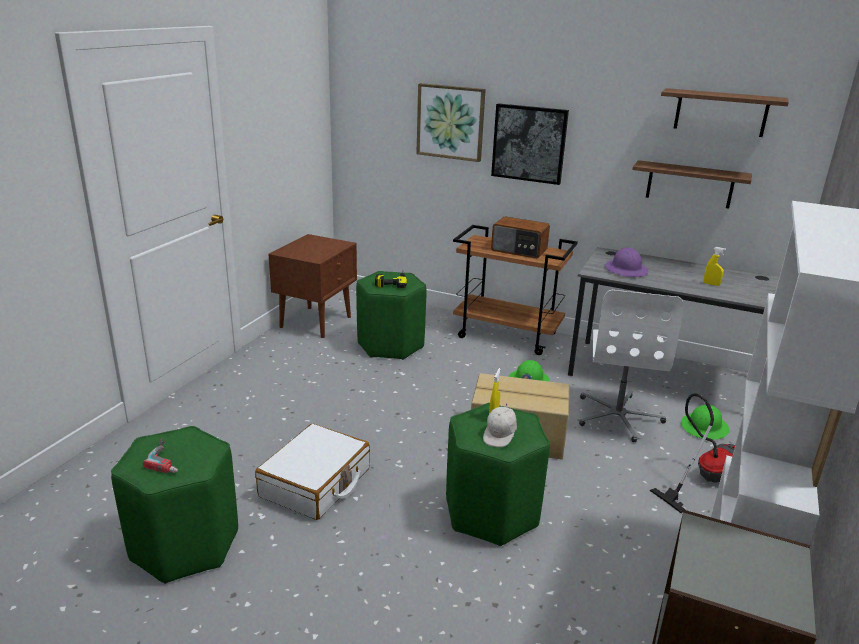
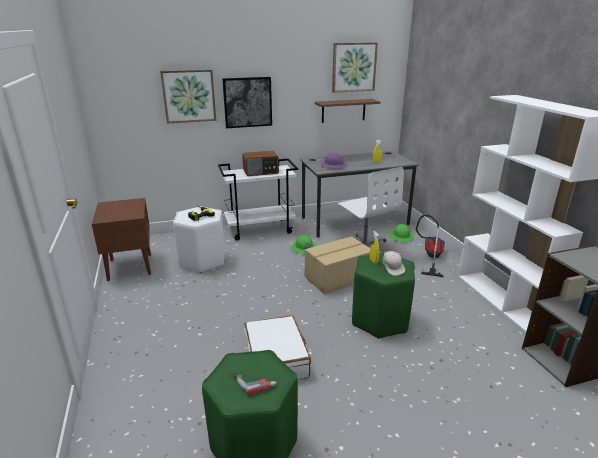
camera: 40 degrees left, 0 degrees up
(391, 346) = (203, 261): green stool -> white stool
(508, 335) = (260, 229): brown cart -> white cart
(721, 112) = (353, 67): shelf -> picture

